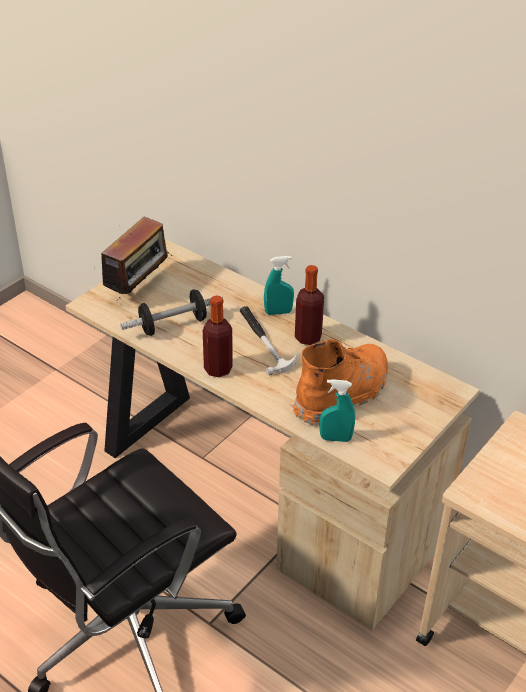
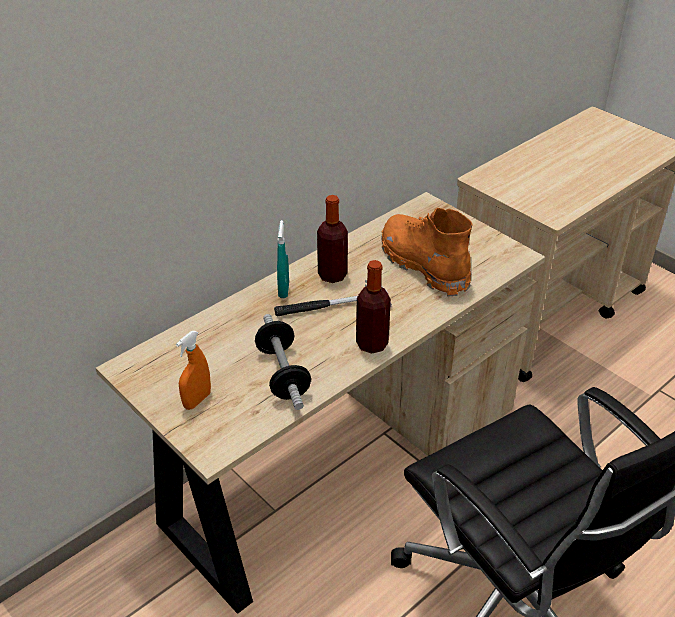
camera: 80 degrees left, 0 degrees up
(139, 289) = (197, 400): radio -> orange spray bottle
(335, 438) = (485, 277): turquoise spray bottle -> none

